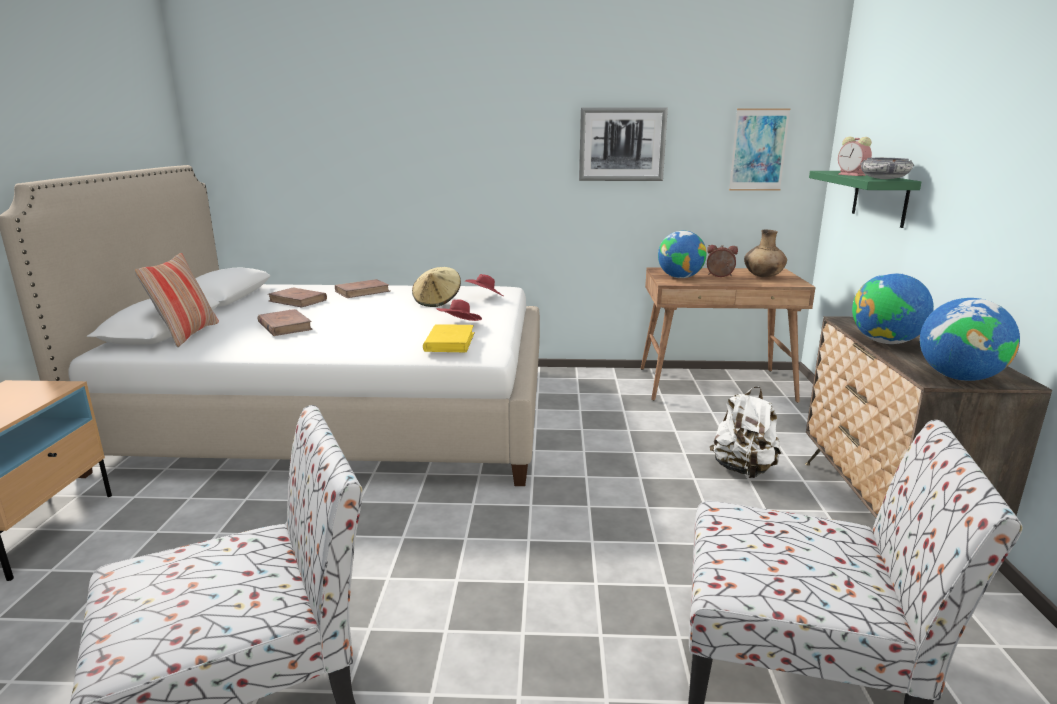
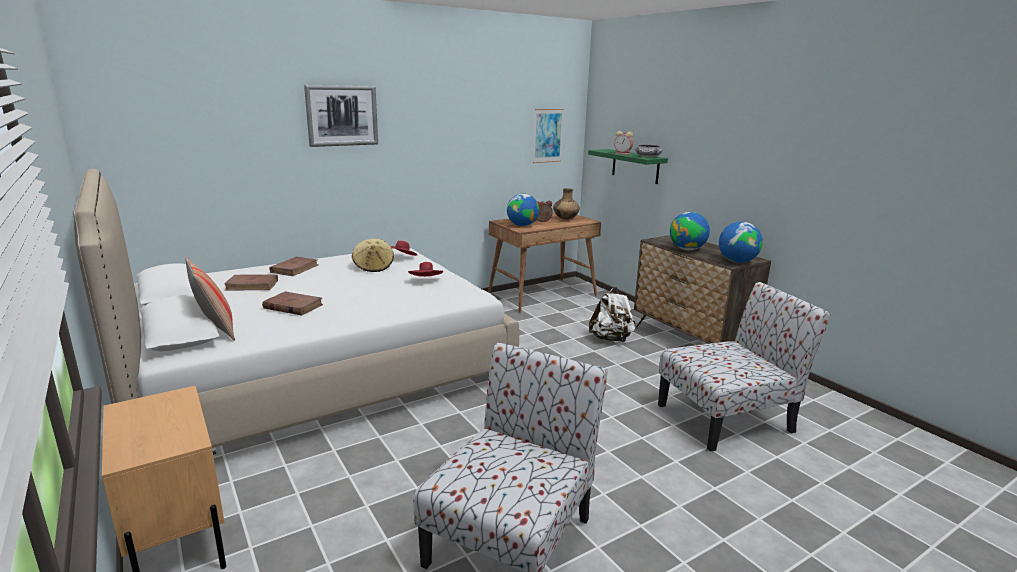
camera: 35 degrees left, 0 degrees up
(449, 342) = (446, 293): yellow book -> none
(622, 144) = (468, 134): picture -> picture (342, 115)

